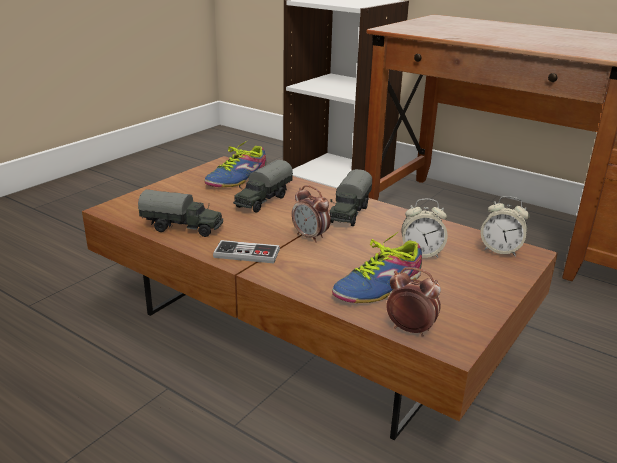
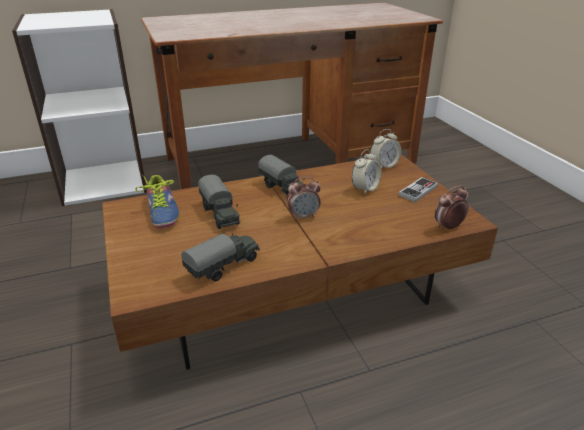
camera: 55 degrees left, 5 degrees up
(246, 254) = (302, 251): game controller -> game controller (418, 191)
(375, 285) = (390, 218): shoe -> none

